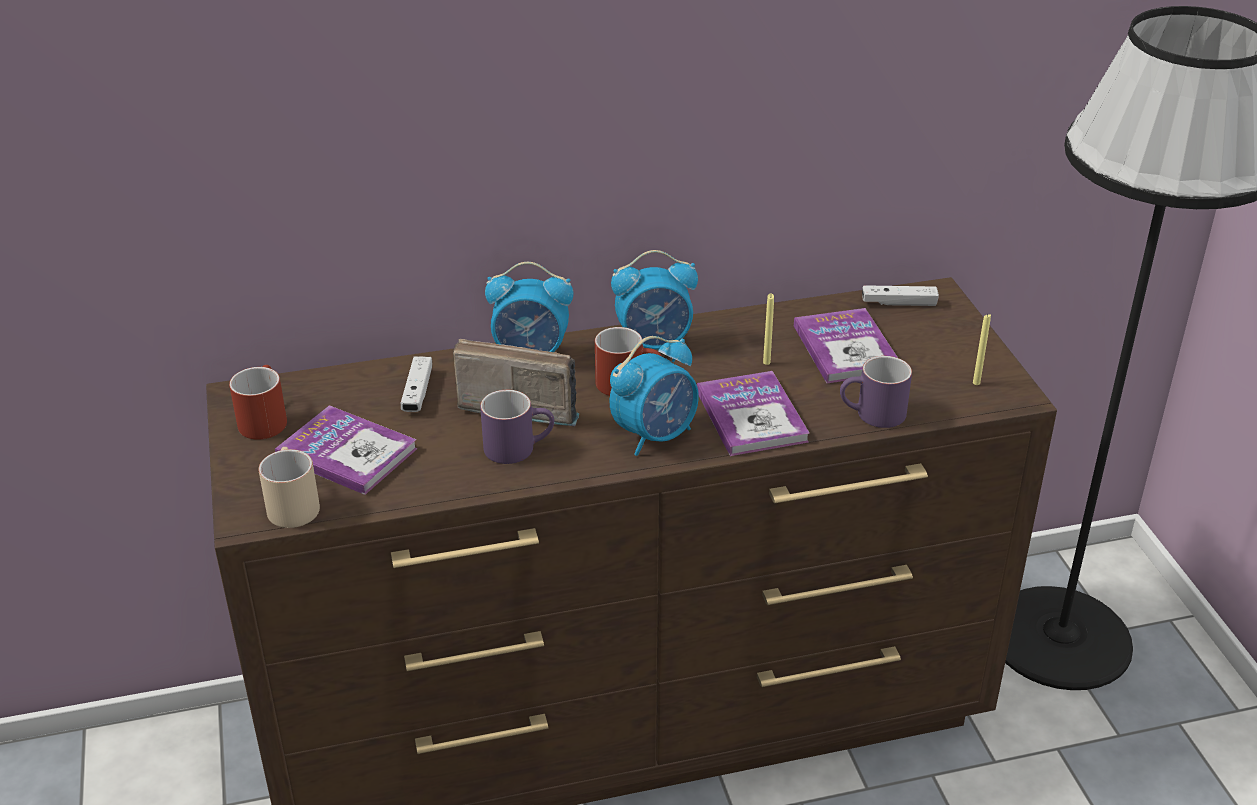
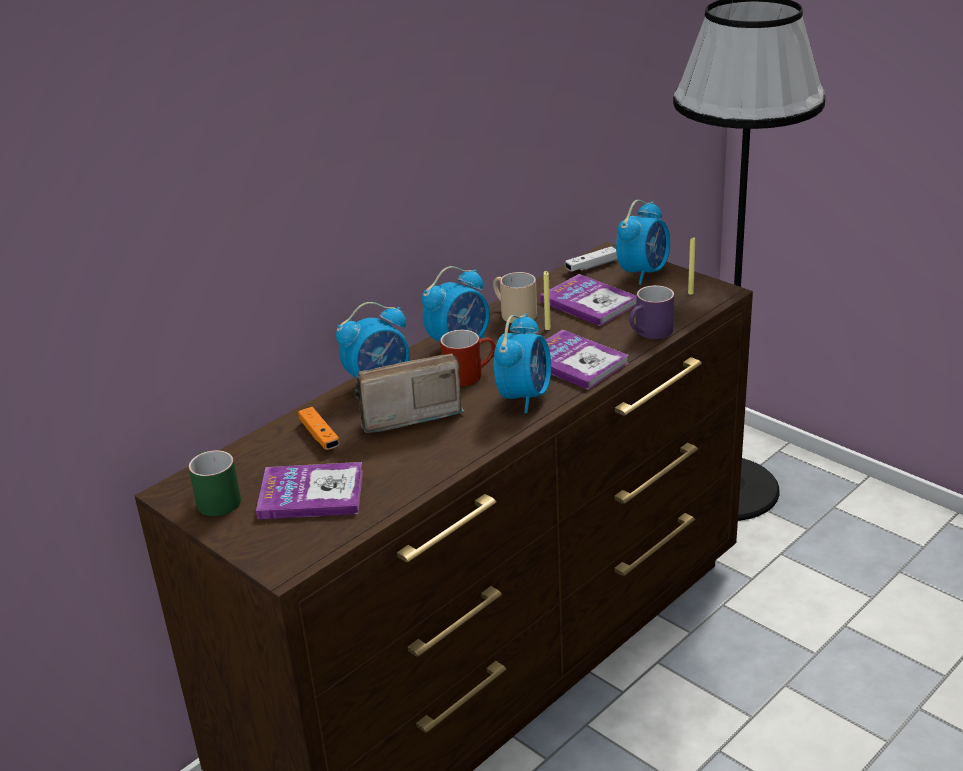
camera: 30 degrees left, 5 degrees down
(263, 418) = (214, 499): red mug -> green mug
(290, 504) = (306, 543): beige mug -> beige mug (512, 313)
(417, 392) = (319, 436): white game controller -> orange game controller
(519, 447) = (437, 440): purple mug -> none
(949, 335) = (643, 273): none -> alarm clock

